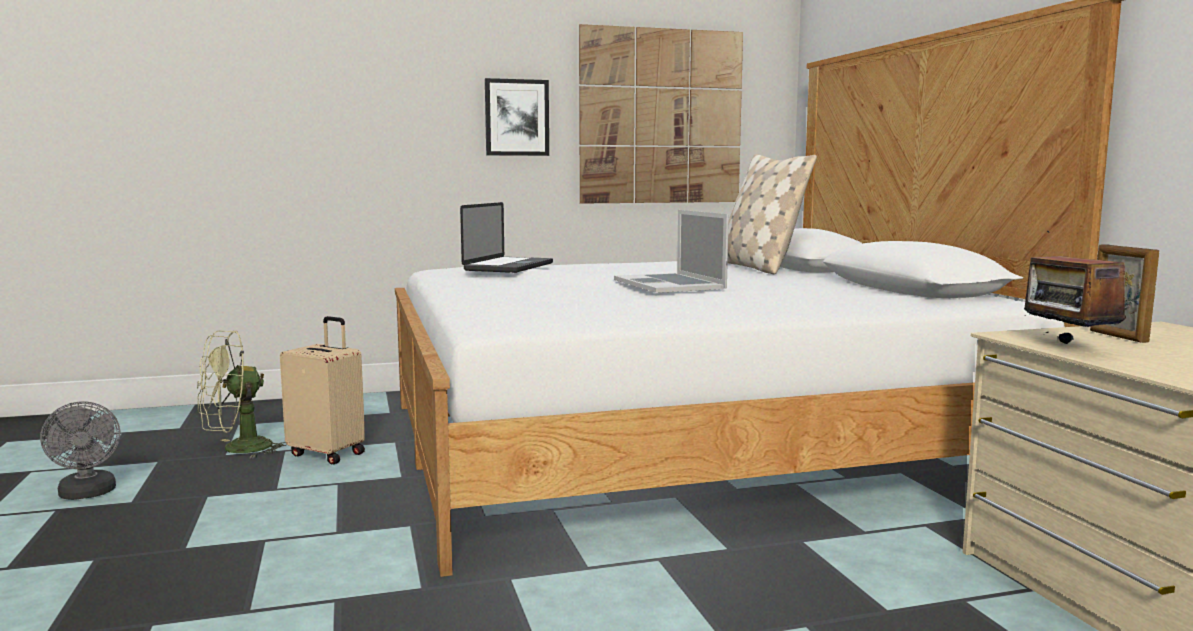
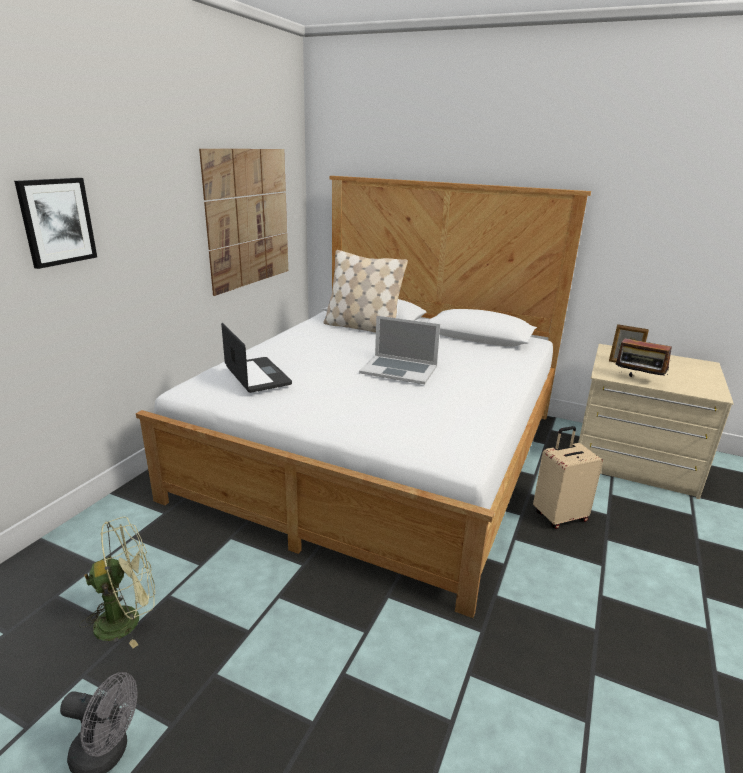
camera: 50 degrees left, 15 degrees up
(237, 450) = (128, 619): green fan -> green fan turned 120 degrees counterclockwise
(328, 454) = (210, 577): beige suitcase -> beige suitcase (559, 516)
(516, 117) = (168, 235): picture -> picture (57, 221)

